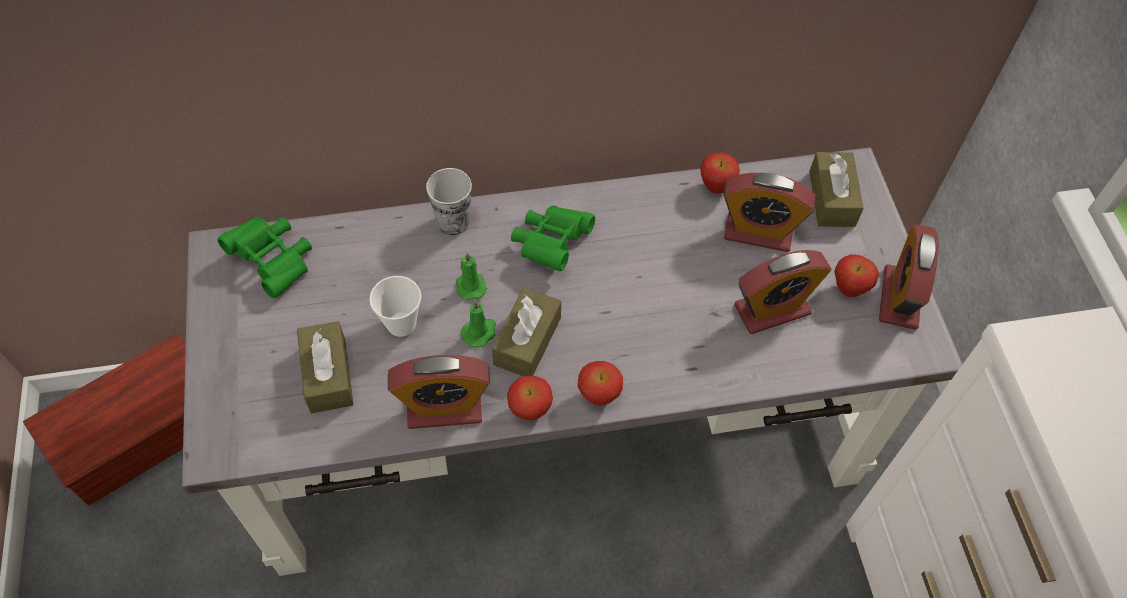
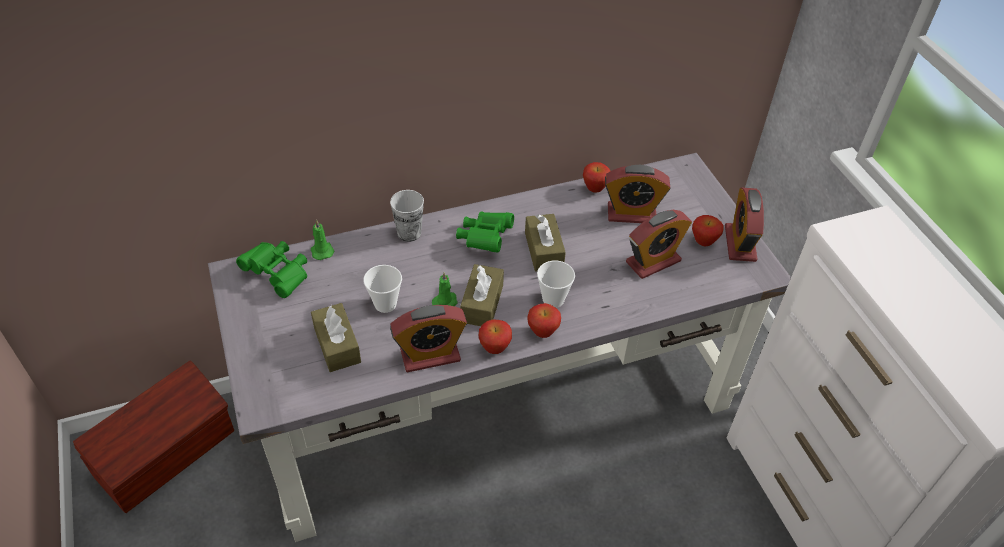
camera: 10 degrees left, 10 degrees down
(470, 285) = (431, 272): green candle -> green candle (321, 250)
(623, 348) = (553, 300): none -> cup
(832, 198) = (677, 187): brown tissue box -> brown tissue box (543, 250)

